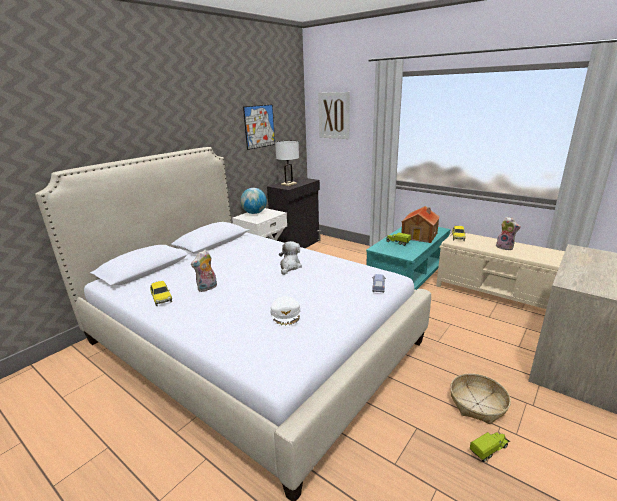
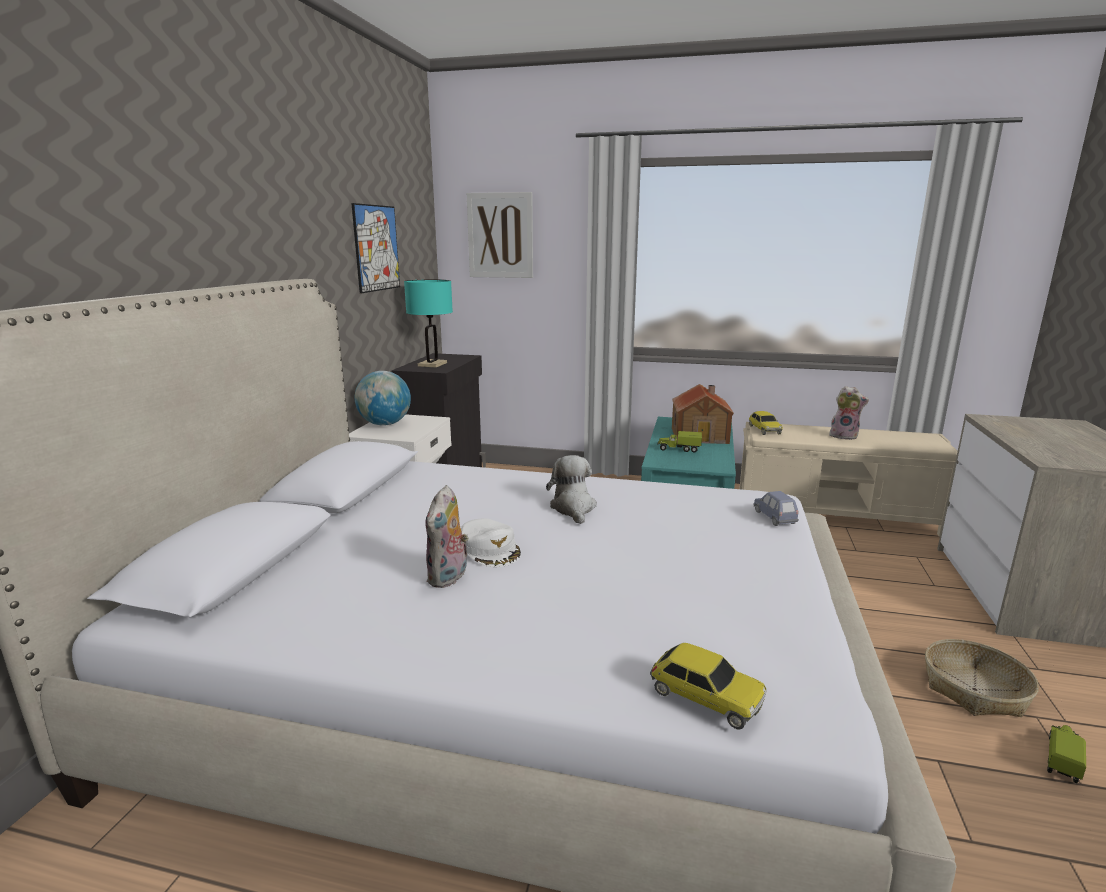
camera: 25 degrees left, 5 degrees down
(161, 298) = (357, 621): toy car -> toy car (705, 697)
(286, 314) = (685, 594): white cap -> white cap (490, 549)
(289, 184) = (432, 364): white table lamp -> turquoise table lamp

